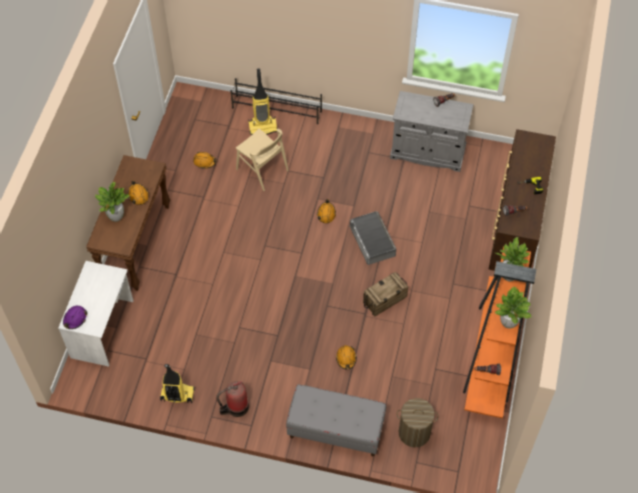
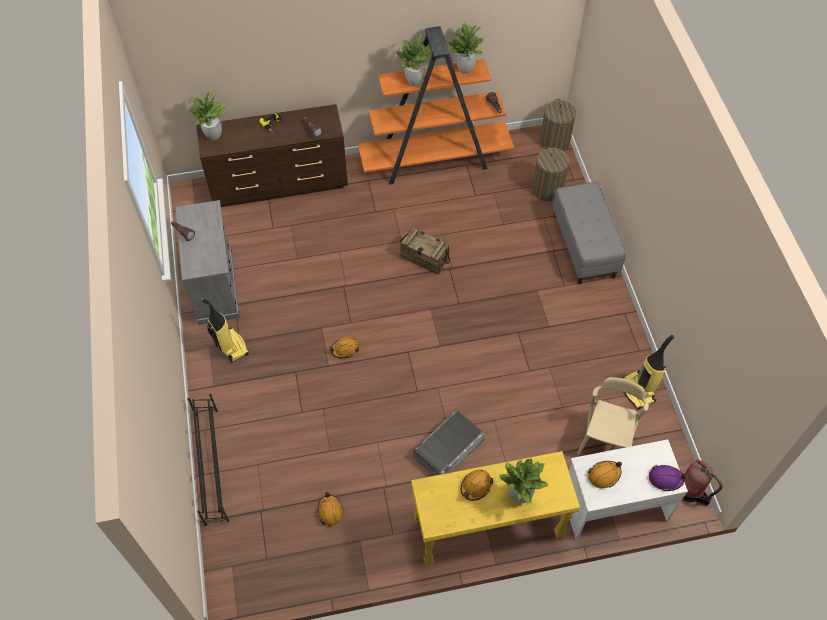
camera: 115 degrees left, 0 degrees up
(136, 244) = (487, 530): brown console table -> yellow console table
(236, 408) = (616, 334): fire extinguisher -> fire extinguisher (691, 492)
(262, 170) = (313, 440): beige chair -> beige chair (606, 439)
(263, 127) = (245, 469): vacuum cleaner -> vacuum cleaner (231, 346)
(346, 358) = (507, 265): orange hard hat -> orange hard hat (604, 475)
(372, 241) = (359, 293): grey storage box -> grey storage box (448, 448)
(471, 470) = (554, 142): none -> laundry basket
(537, 144) = (213, 135): none -> potted plant

